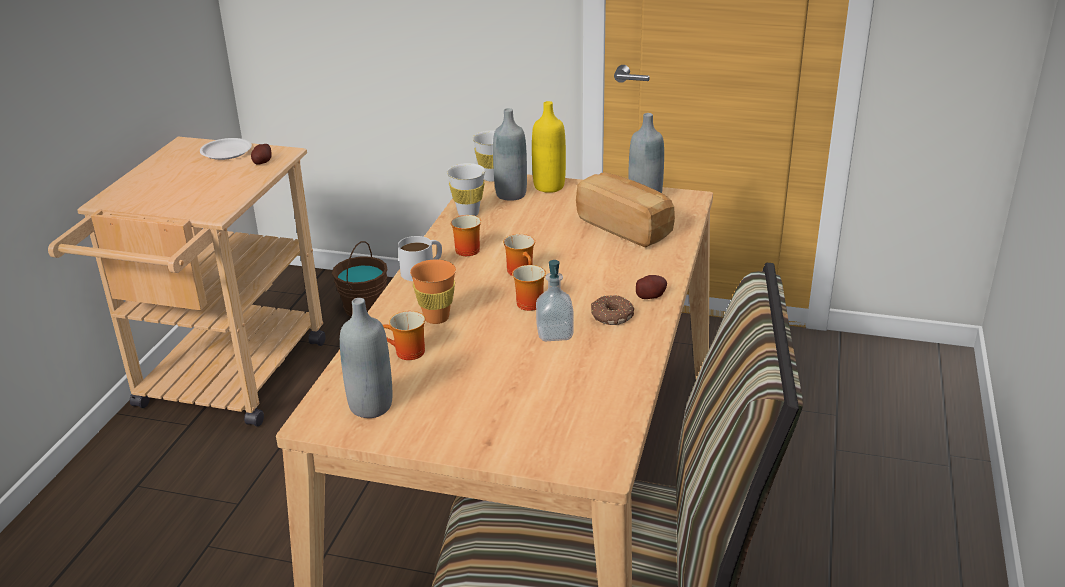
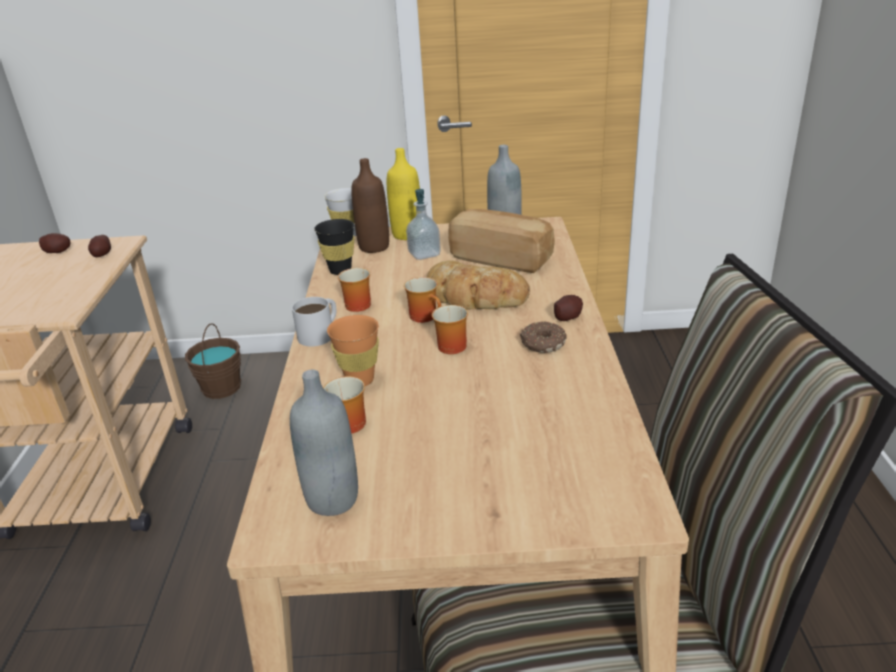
camera: 15 degrees left, 0 degrees up
(226, 152) = (58, 251): white plate -> potato
(468, 213) = (340, 270): white cup -> black cup
(511, 194) = (374, 247): grey bottle -> brown bottle
(554, 333) = (496, 372): soap dispenser -> soap dispenser (424, 254)
(577, 260) = (474, 296): none -> bread

